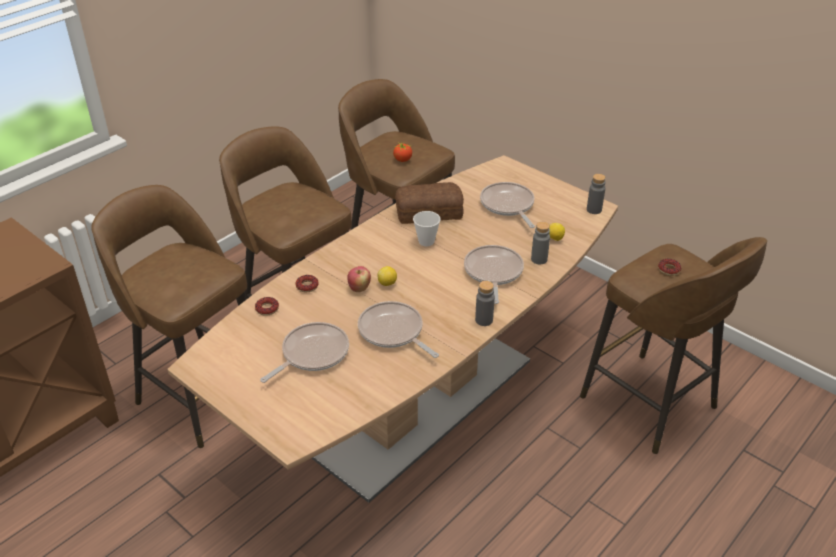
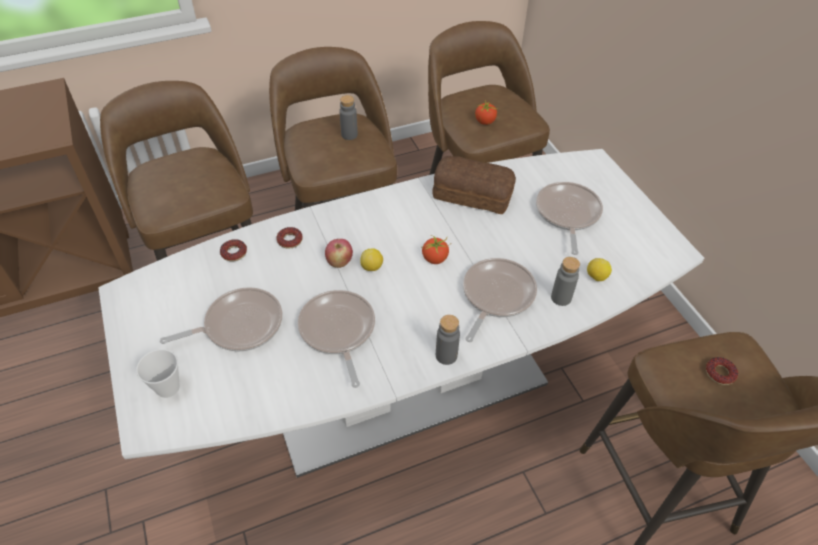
camera: 25 degrees right, 10 degrees up
(417, 402) = (406, 384): brown dining table -> white dining table
(426, 241) = (447, 229): cup -> cup (168, 388)
(431, 263) = (435, 258): none -> tomato
(594, 210) = (669, 254): grey bottle -> grey bottle (349, 135)

